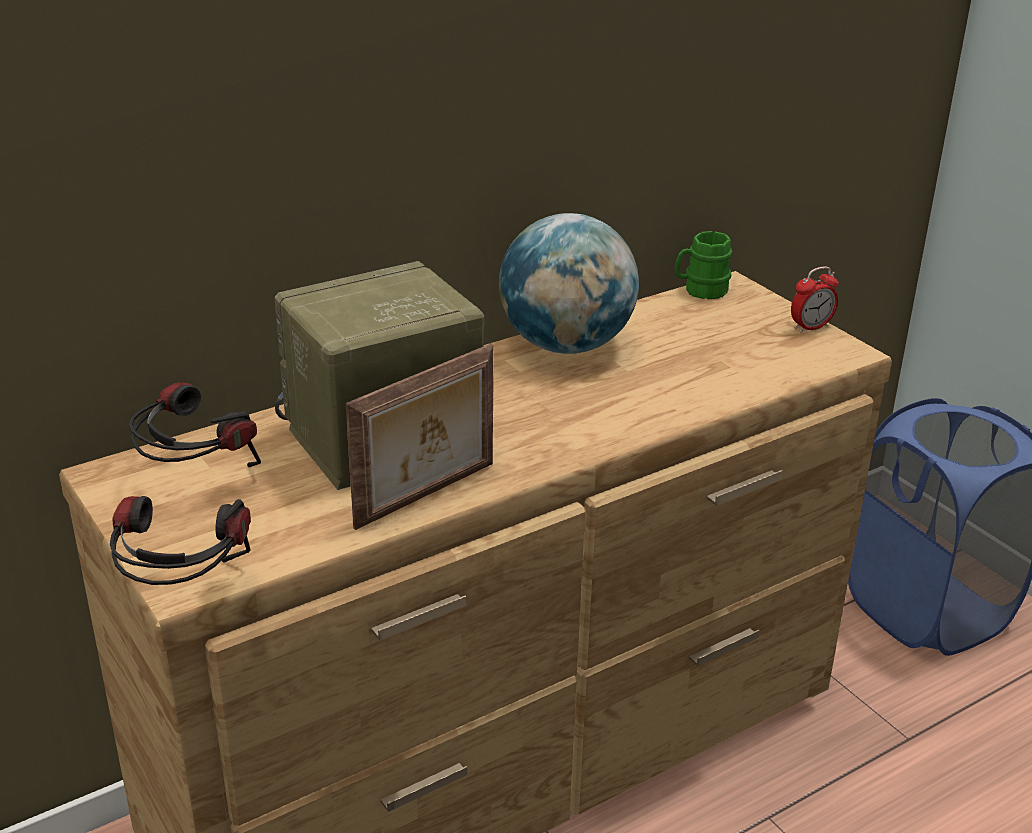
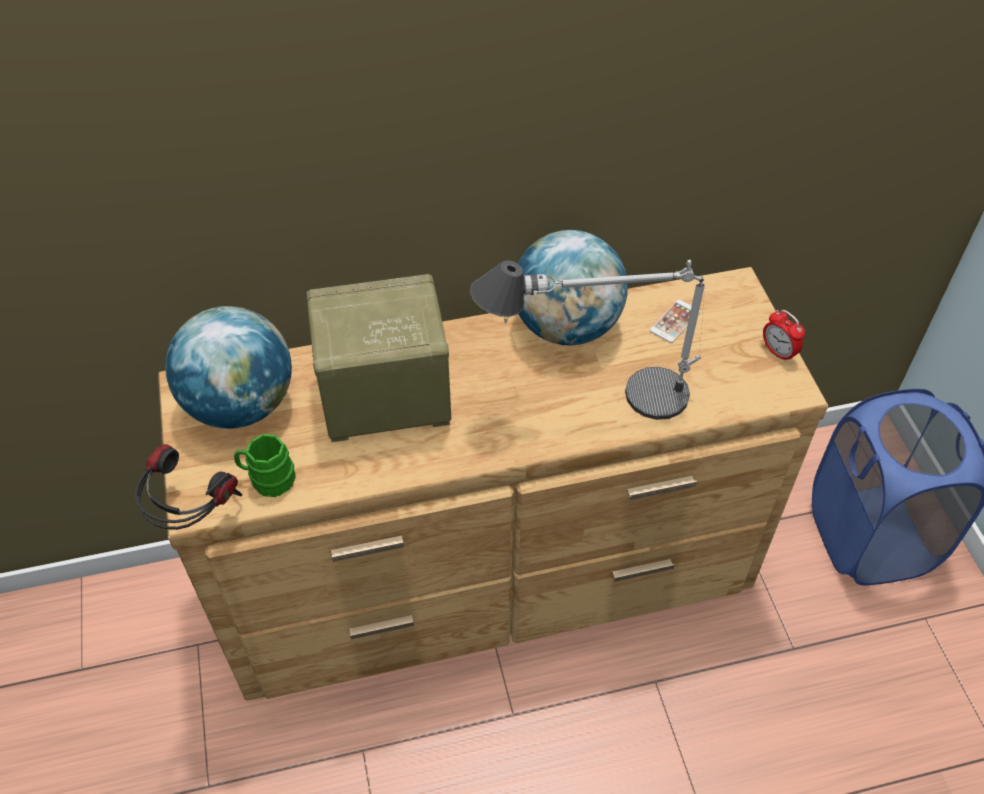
camera: 20 degrees right, 20 degrees up
(195, 479) = (241, 405): headphones -> globe
(427, 496) = (390, 465): picture frame -> none
(633, 397) = (590, 399): none -> table lamp
(684, 322) = (675, 321): none -> phone
(700, 290) = (708, 285): green mug -> green mug (267, 479)
(811, 327) = (778, 352): alarm clock -> alarm clock turned 60 degrees clockwise

